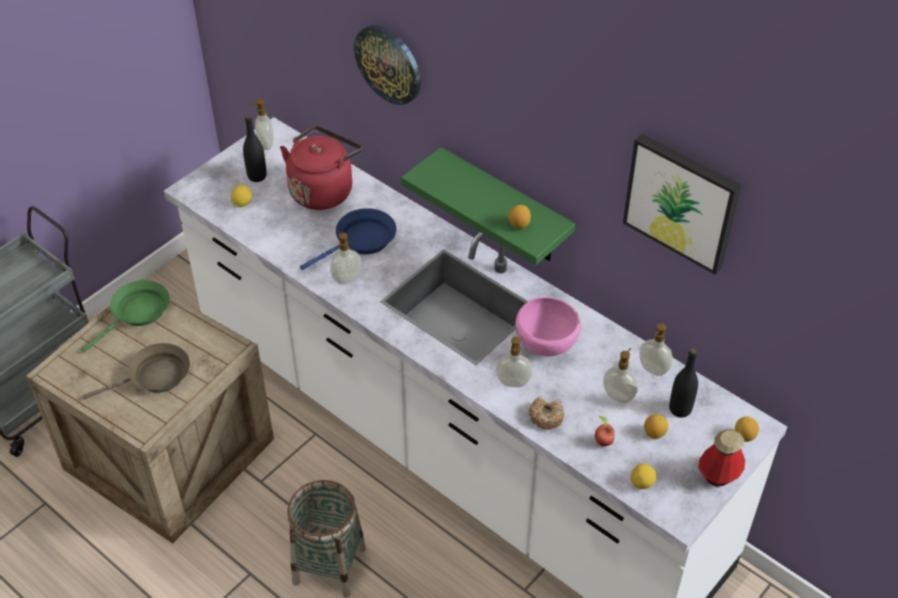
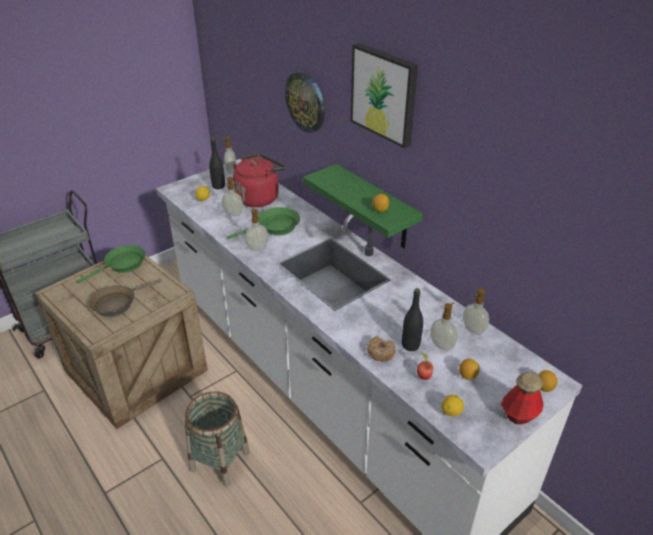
camera: 10 degrees right, 10 degrees down
(154, 377) = (117, 303): brown frying pan -> brown frying pan turned 150 degrees clockwise
(361, 241) = (275, 227): blue frying pan -> green frying pan
(513, 383) = (360, 326): soap dispenser -> soap dispenser (233, 214)
(547, 347) = (392, 305): pink bowl -> none
(680, 409) = (491, 361): black bottle -> black bottle (410, 345)
(682, 201) = (505, 181): picture -> picture (384, 94)

